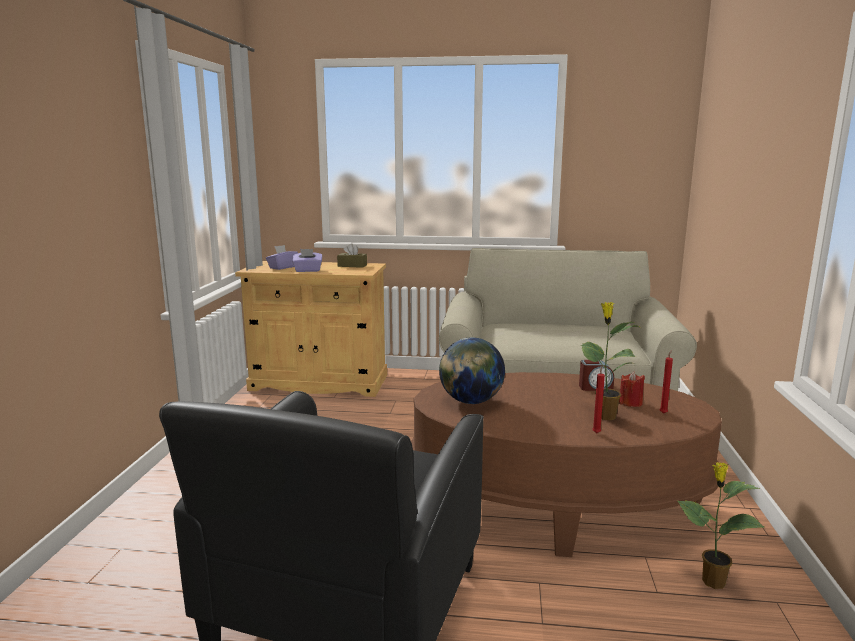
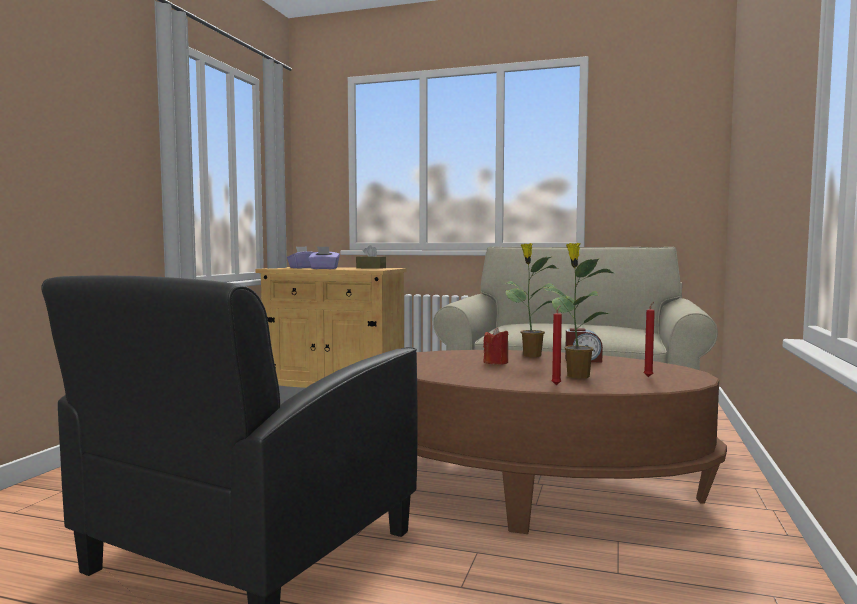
camera: 10 degrees right, 10 degrees down
(471, 401) = (435, 363): globe -> none
(630, 403) = (615, 370): red candle -> red candle (496, 362)
(711, 582) = (693, 570): potted plant -> potted plant (530, 355)

